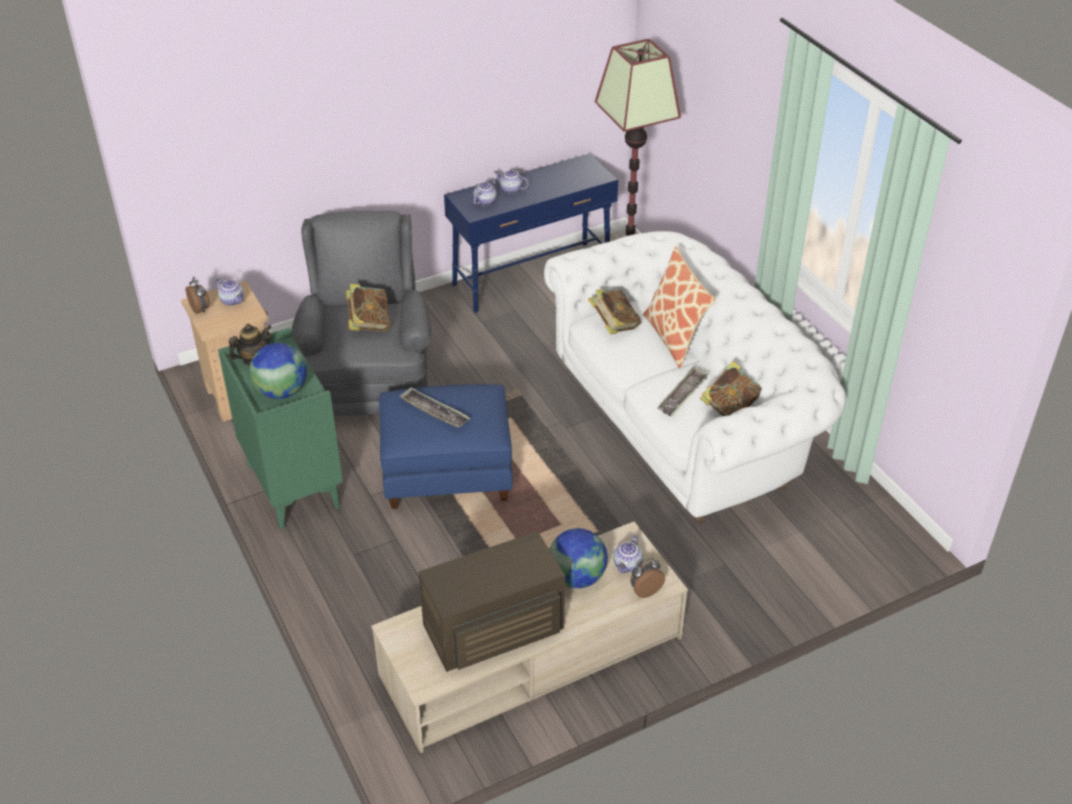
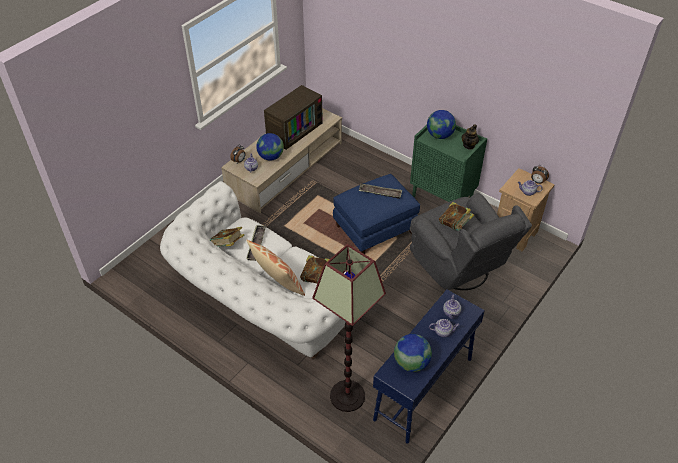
camera: 155 degrees right, 5 degrees up
(569, 177) = (411, 363): none -> globe

